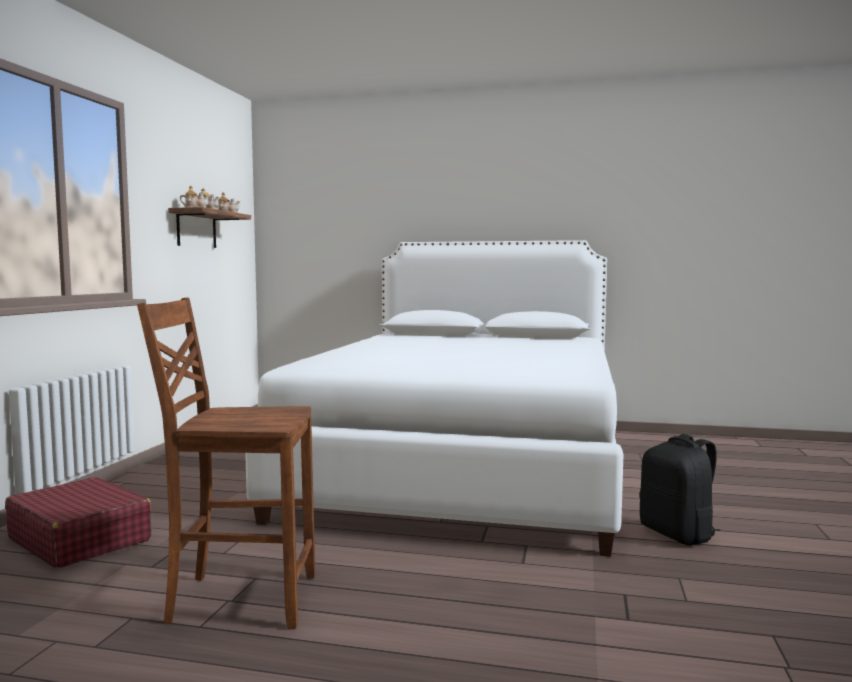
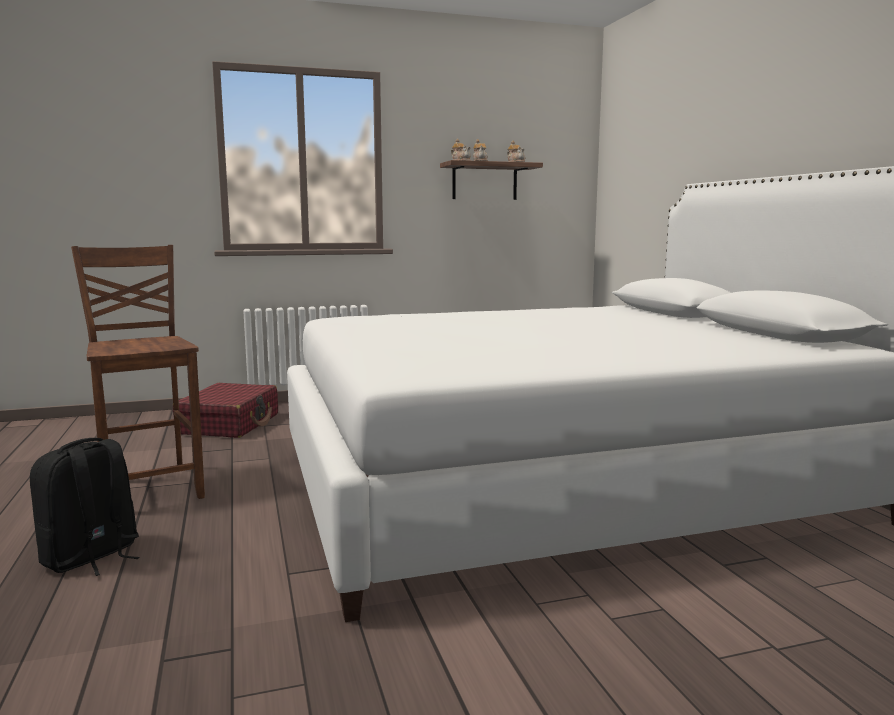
camera: 60 degrees right, 5 degrees up
(678, 534) = (478, 664): black backpack -> black backpack (91, 557)

